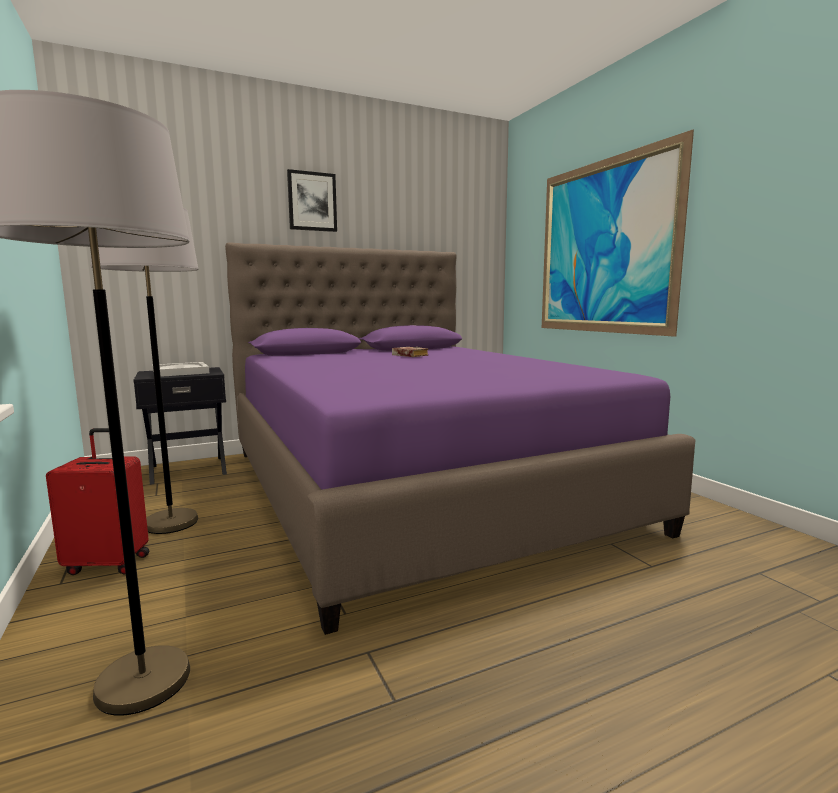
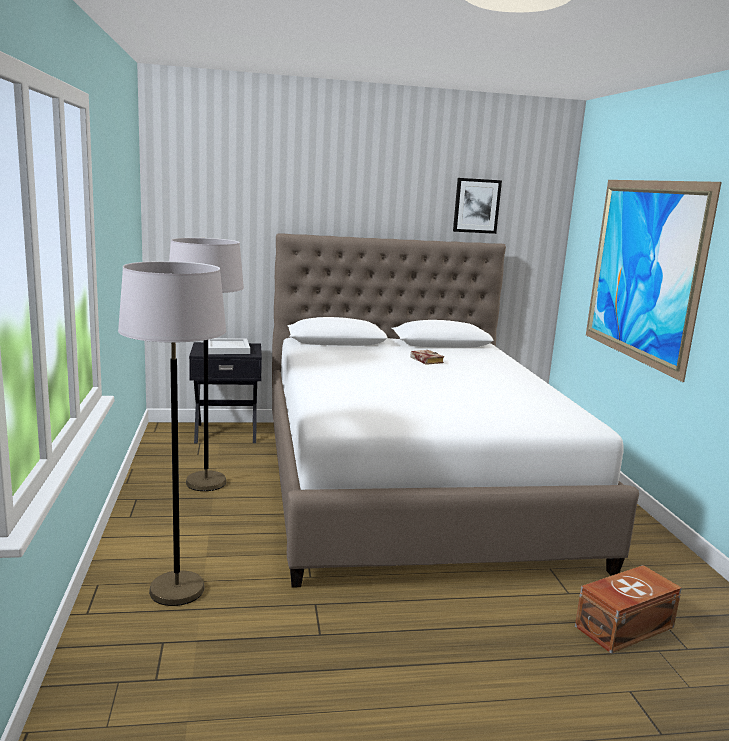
camera: 15 degrees right, 5 degrees up
(109, 563) = (161, 508): red suitcase -> none
(312, 201) = (360, 192): picture -> picture (476, 205)
(415, 487) = (412, 484): purple bed -> white bed
(737, 591) = (622, 626): none -> brown storage box

